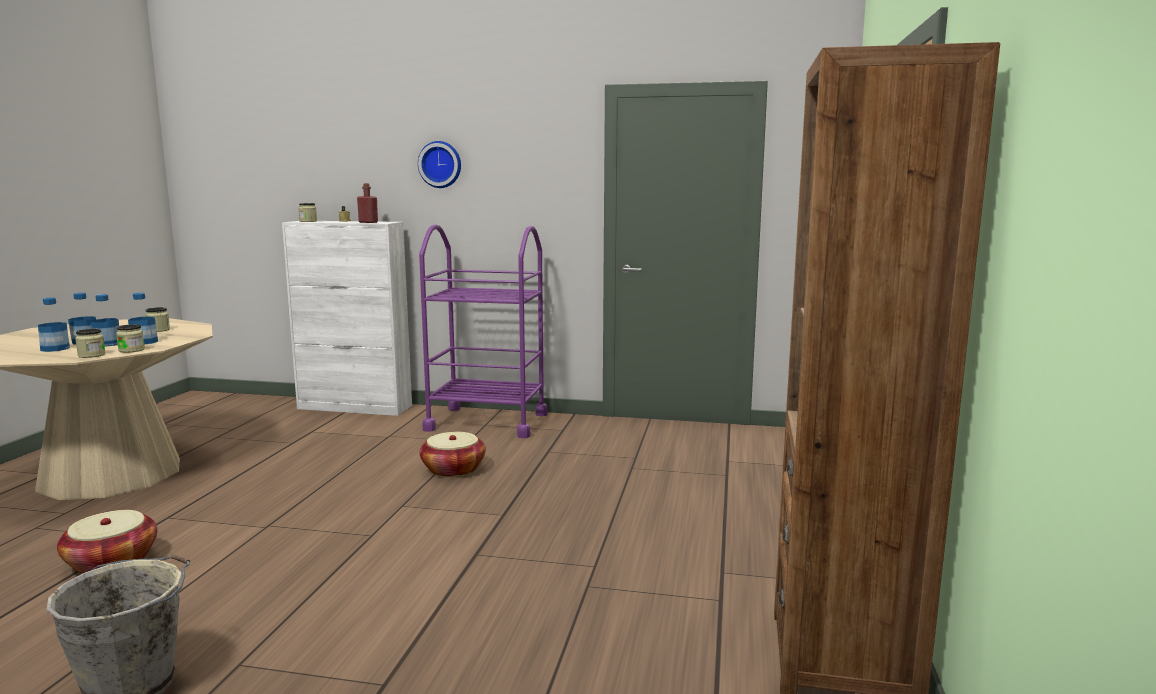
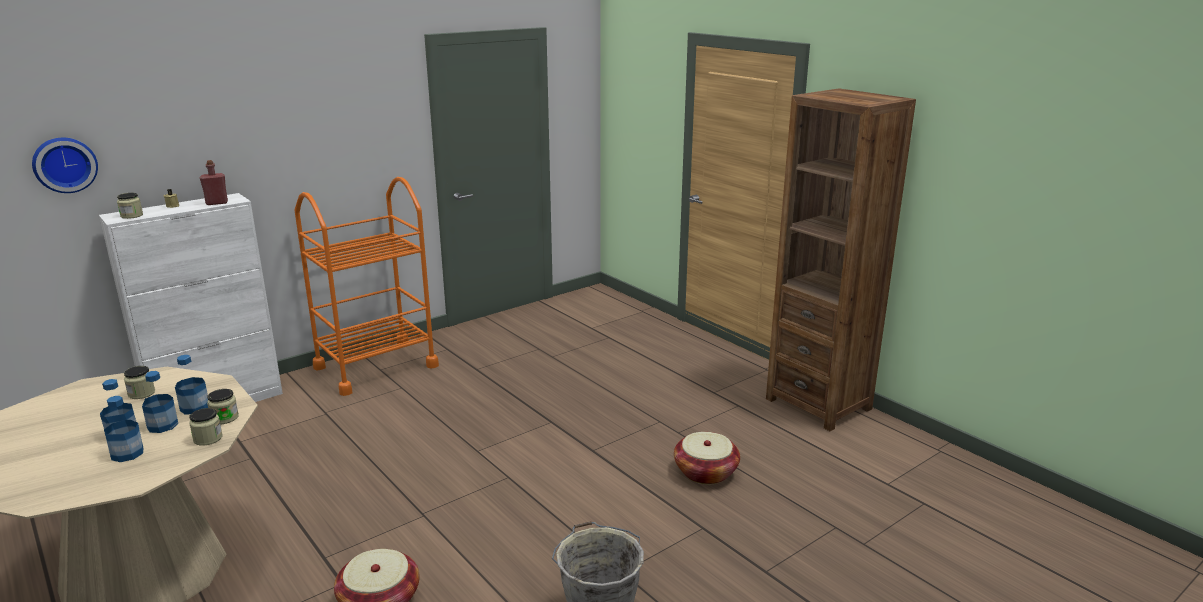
camera: 50 degrees left, 10 degrees up
(440, 164) = (270, 125): wall clock -> wall clock (64, 164)
(453, 469) = (446, 412): basket -> basket (705, 472)
(487, 422) = (376, 367): purple cart -> orange cart

